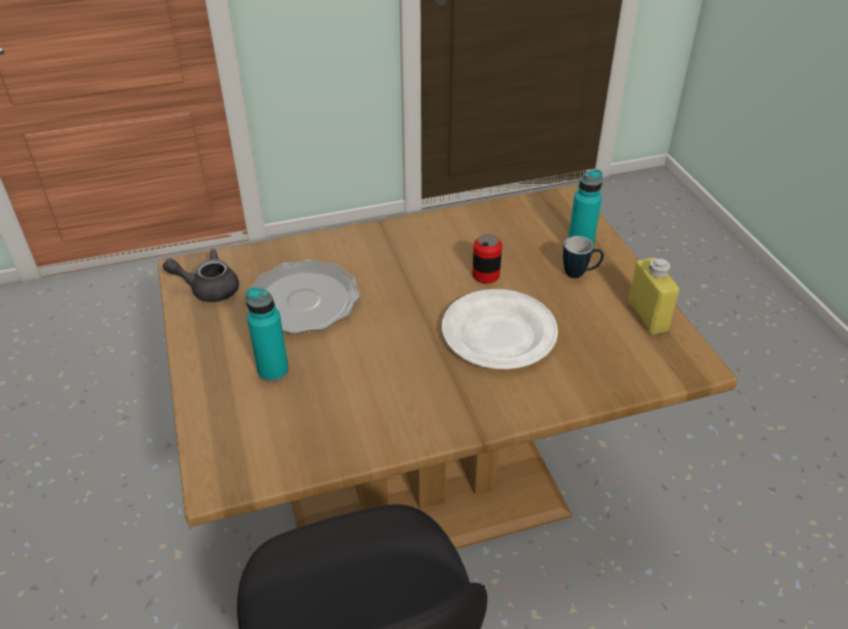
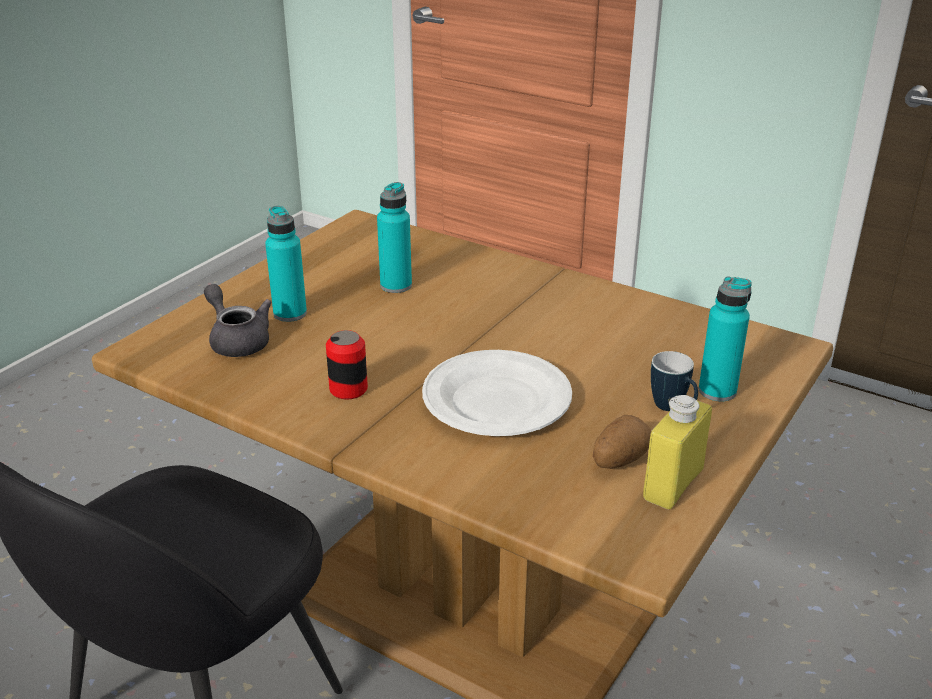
camera: 50 degrees right, 10 degrees down
(209, 289) = (349, 242): grey teapot -> grey teapot (237, 340)
(304, 300) = (396, 285): plate -> turquoise bottle
(486, 275) = (575, 355): can -> can (348, 389)
(607, 322) = (619, 460): none -> potato

